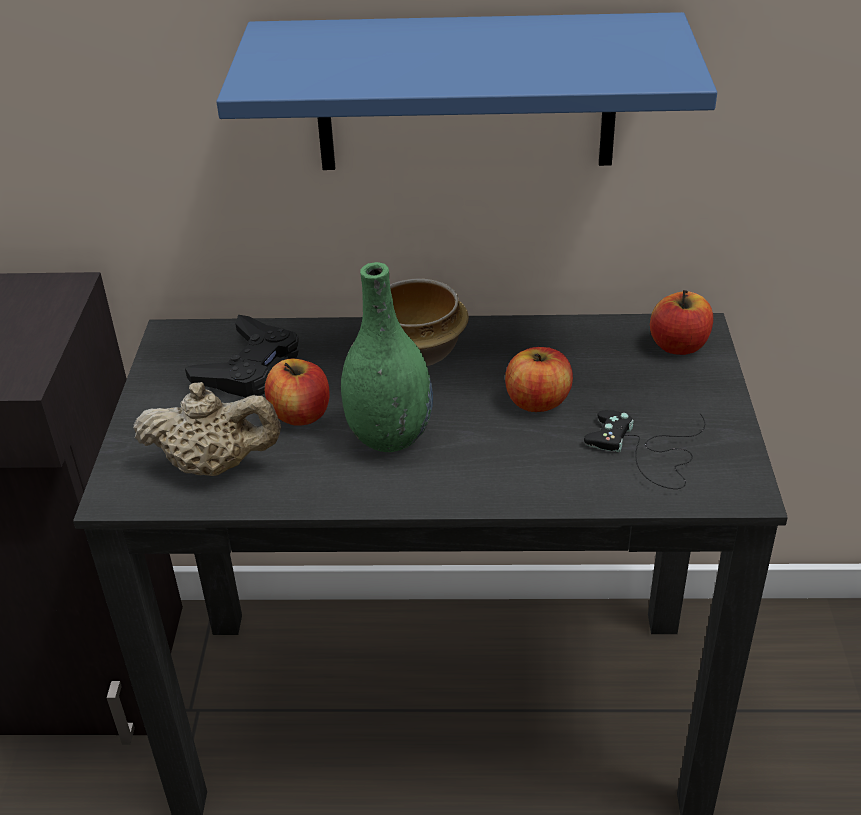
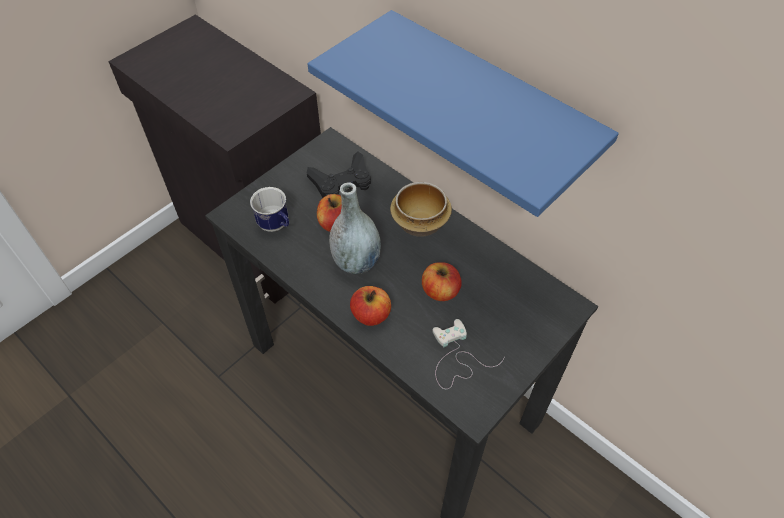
camera: 40 degrees right, 15 degrees up
(215, 466) = (276, 226): beige teapot -> mug
(389, 437) = (356, 262): green vase -> grey vase
(648, 452) = (456, 357): black game controller -> white game controller
(678, 345) = (547, 309): apple -> apple (371, 315)

